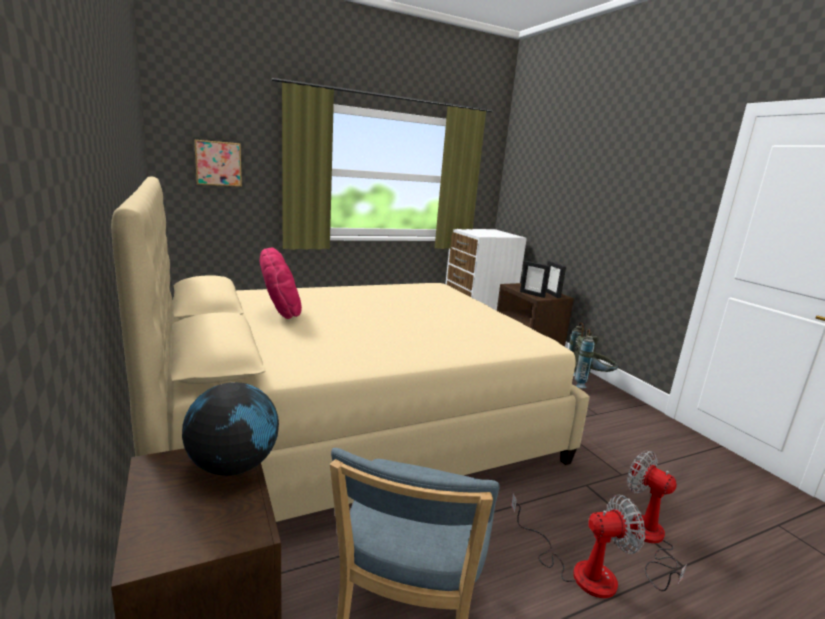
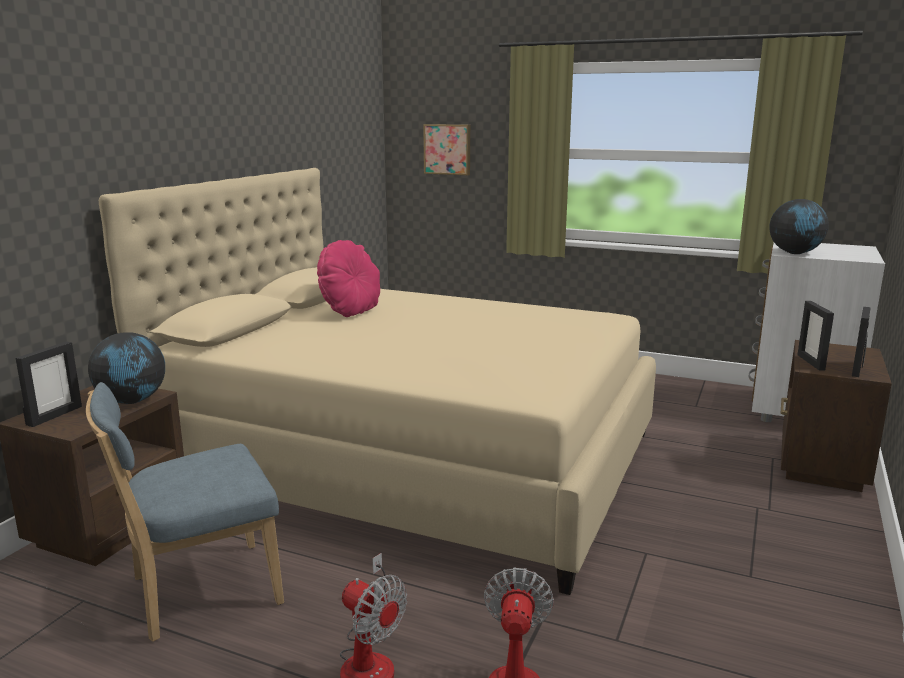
camera: 50 degrees right, 0 degrees up
(179, 529) = (54, 415): none -> picture frame
(483, 235) = (795, 253): none -> globe
(588, 383) = (836, 541): grey backpack -> none

